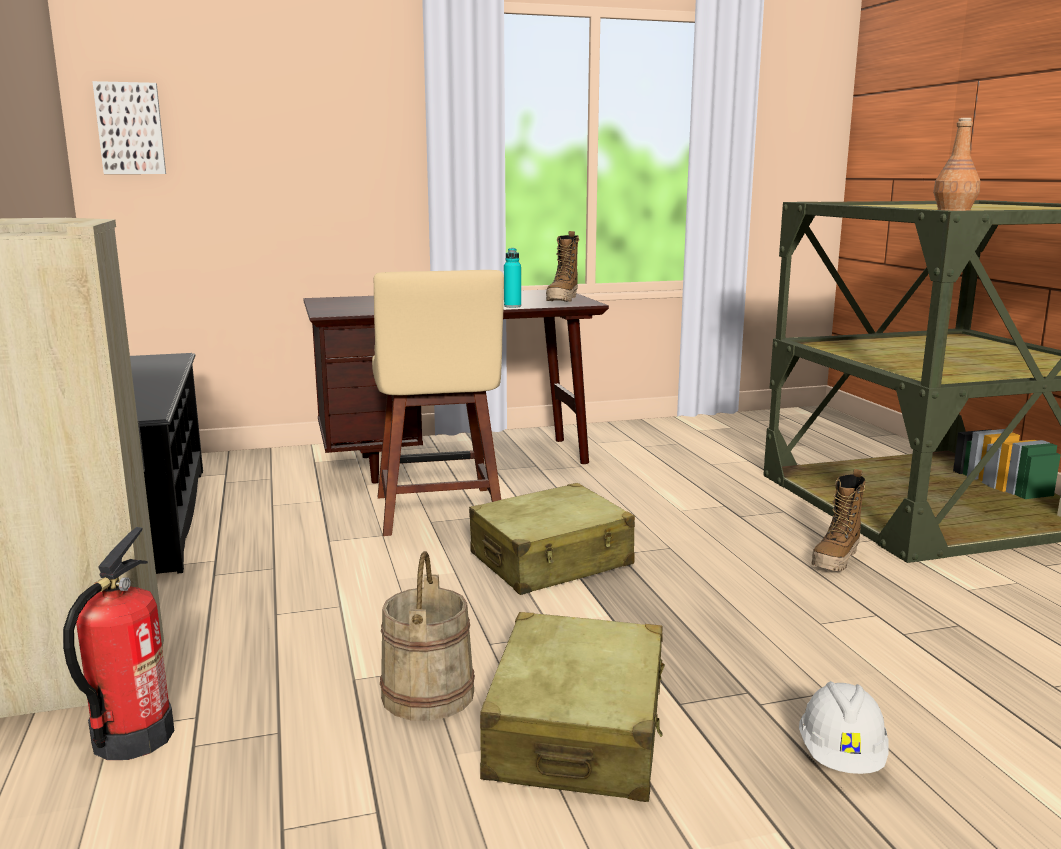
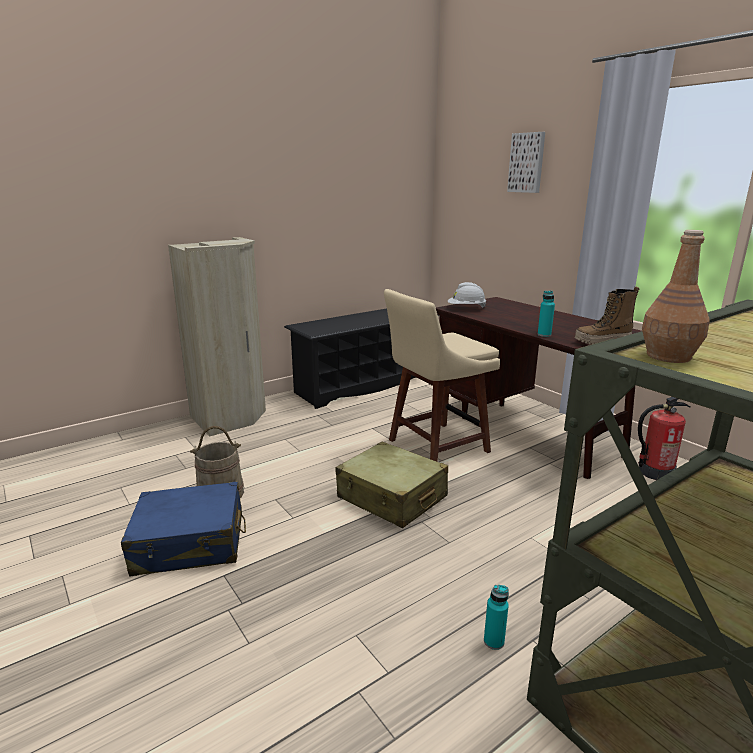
camera: 70 degrees right, 5 degrees up
(130, 129) = (454, 187): picture -> picture (527, 163)
(131, 738) = (180, 442): fire extinguisher -> fire extinguisher (655, 472)
(577, 732) = (190, 543): beige suitcase -> blue suitcase
(836, 560) = (493, 641): boot -> turquoise bottle
(841, 756) = (169, 652): white hard hat -> white hard hat (466, 308)

